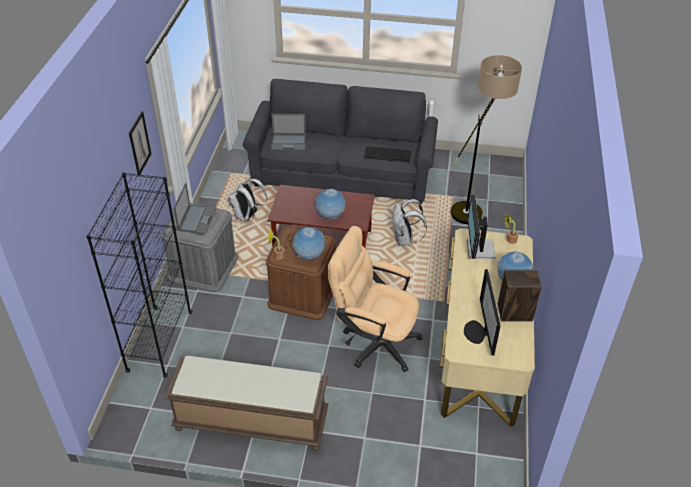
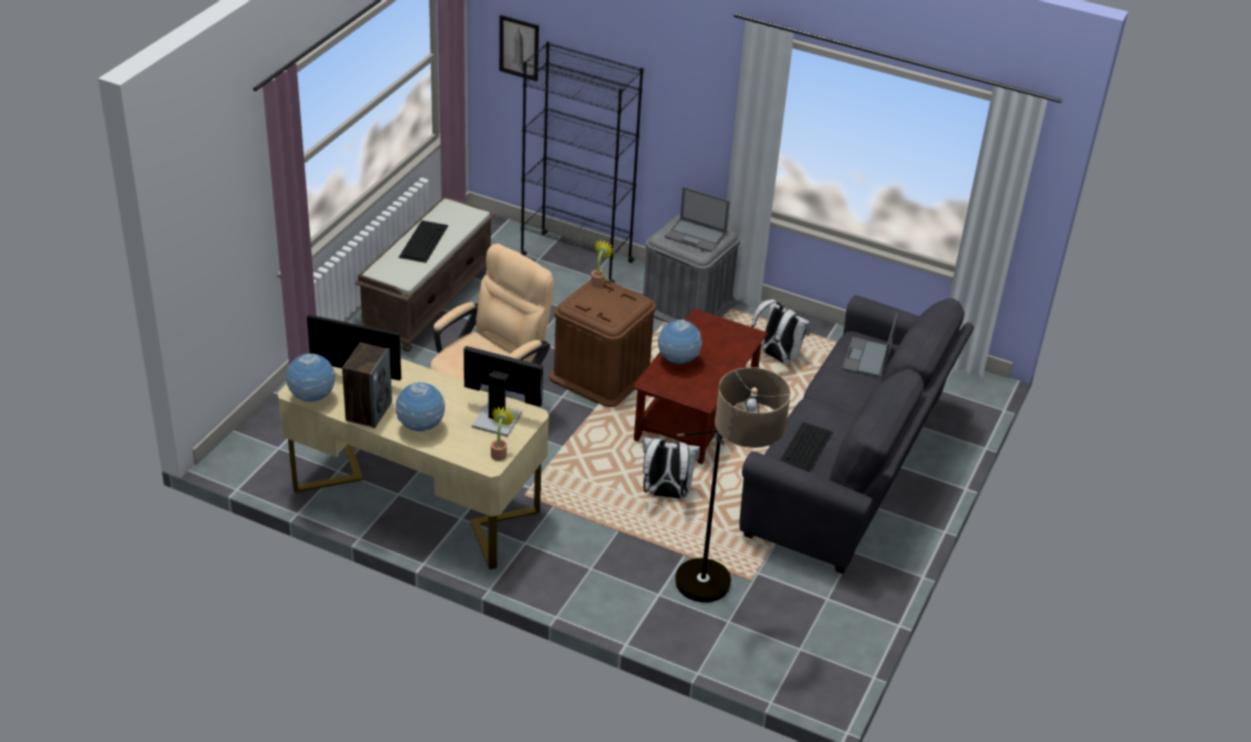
camera: 105 degrees right, 5 degrees down
(139, 143) = (705, 91): picture -> picture (519, 48)
(246, 385) = (423, 241): none -> keyboard
(309, 256) = (585, 305): globe -> globe (312, 398)

